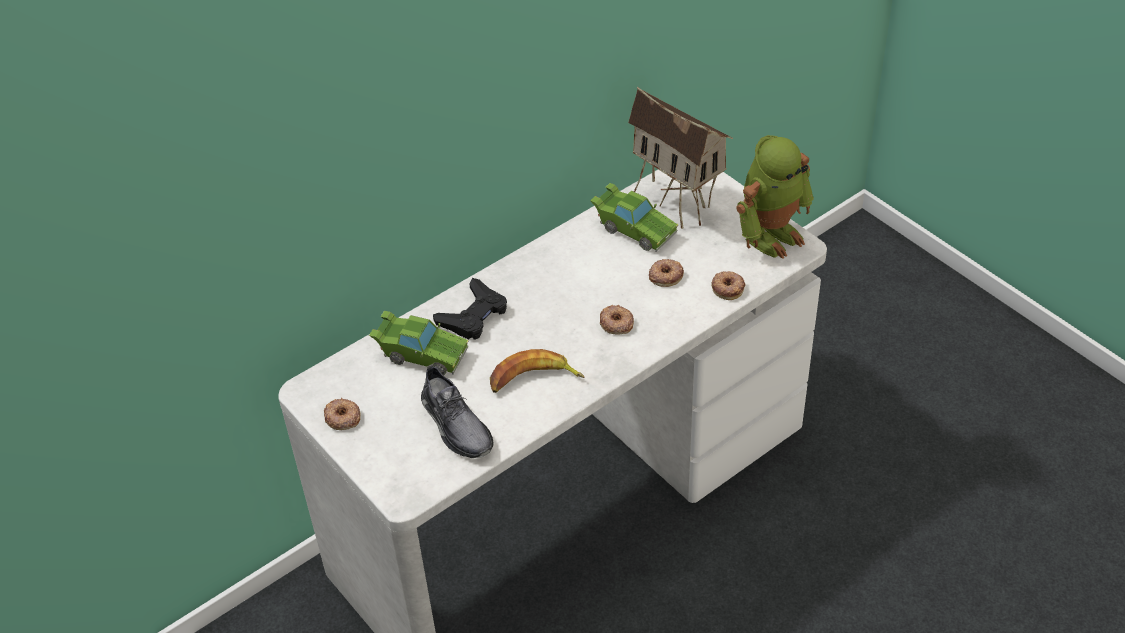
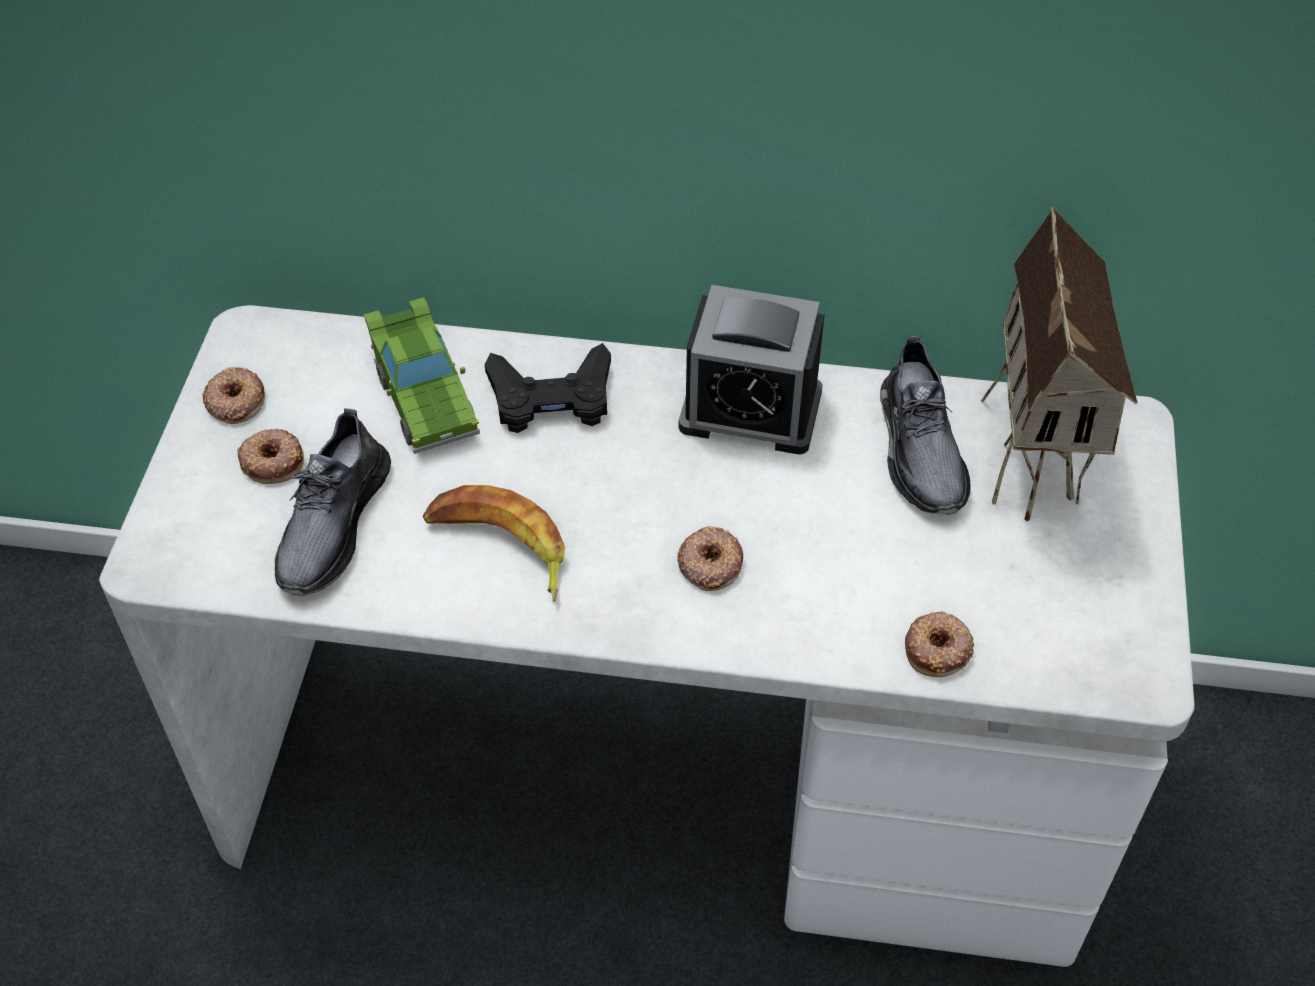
camera: 45 degrees right, 5 degrees up
(555, 262) = (750, 410): none -> alarm clock
(633, 229) = (920, 449): green toy car -> grey shoe
(665, 275) = (872, 553): donut -> donut (272, 460)
(771, 235) = (1119, 624): toy robot -> none

